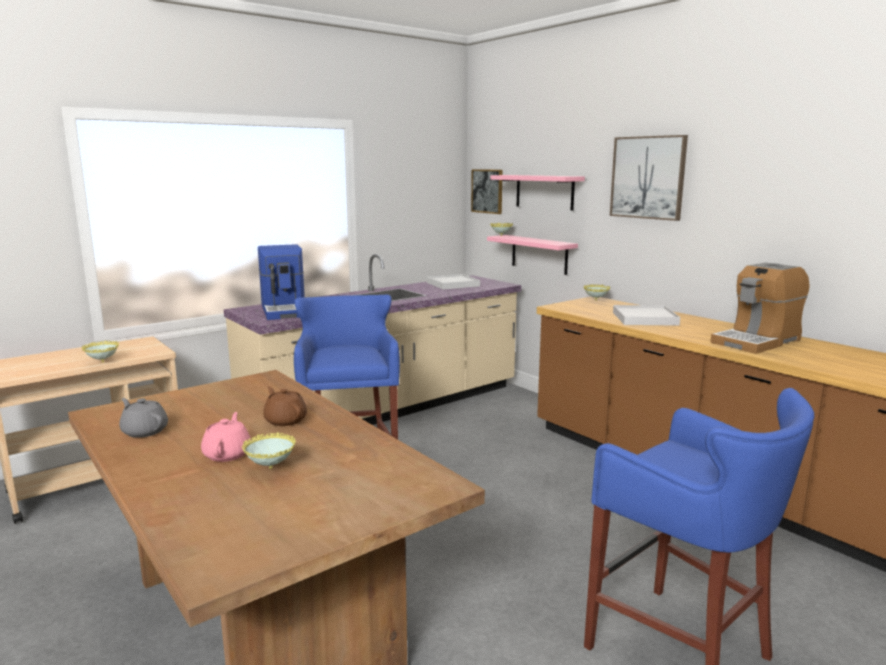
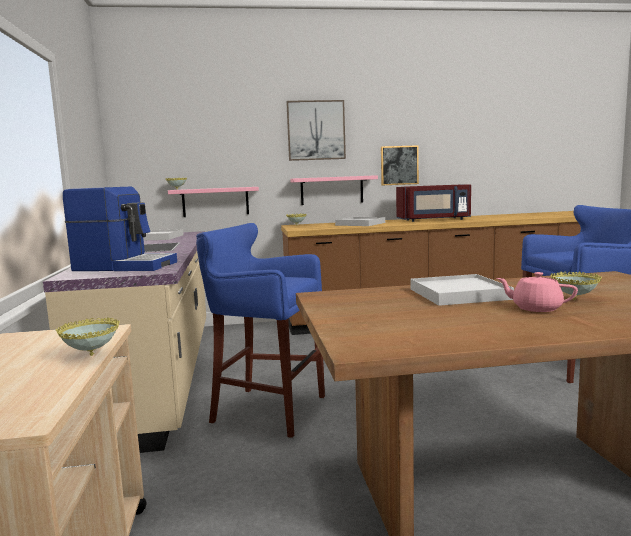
camera: 60 degrees left, 5 degrees down
(144, 431) = (452, 330): grey teapot -> none
(285, 420) = (458, 294): brown teapot -> white tray
(487, 191) = (139, 151): picture -> picture (399, 165)
(544, 192) = (215, 147): pink shelf -> pink shelf (332, 190)
(757, 341) = (434, 220): coffee machine -> red microwave

